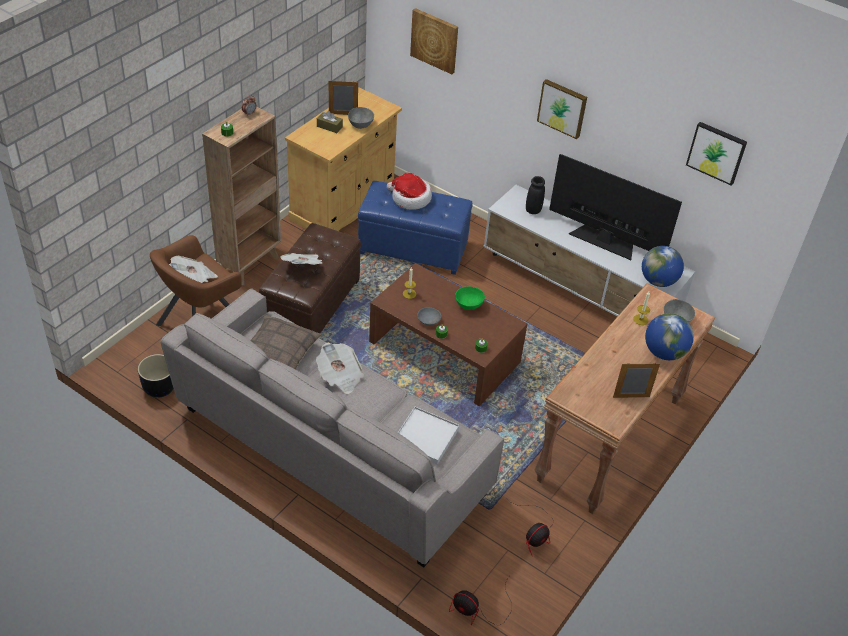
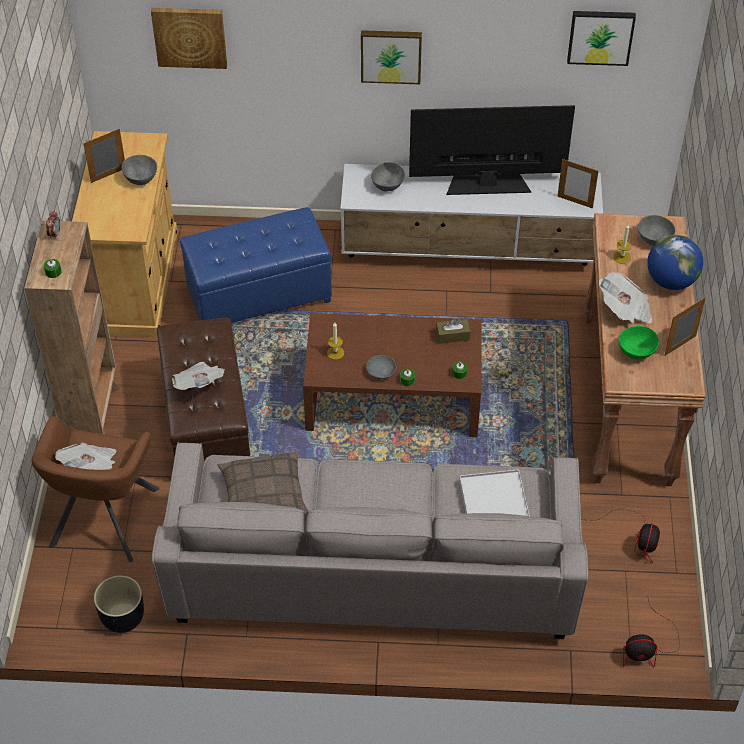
camera: 30 degrees left, 5 degrees up
(329, 126) = (107, 199): brown tissue box -> brown tissue box (452, 336)
(340, 376) = (352, 487): newspaper -> newspaper (625, 310)
(410, 198) = (242, 239): hat -> none
(469, 305) = (408, 332): green bowl -> green bowl (637, 352)
(533, 210) = (388, 185): black vase -> grey bowl
(658, 281) = (575, 202): globe -> picture frame

